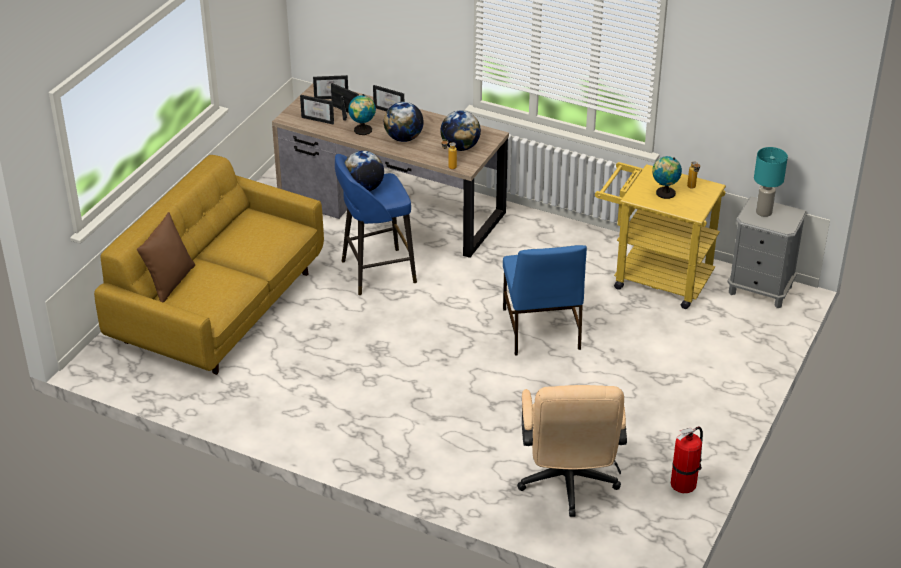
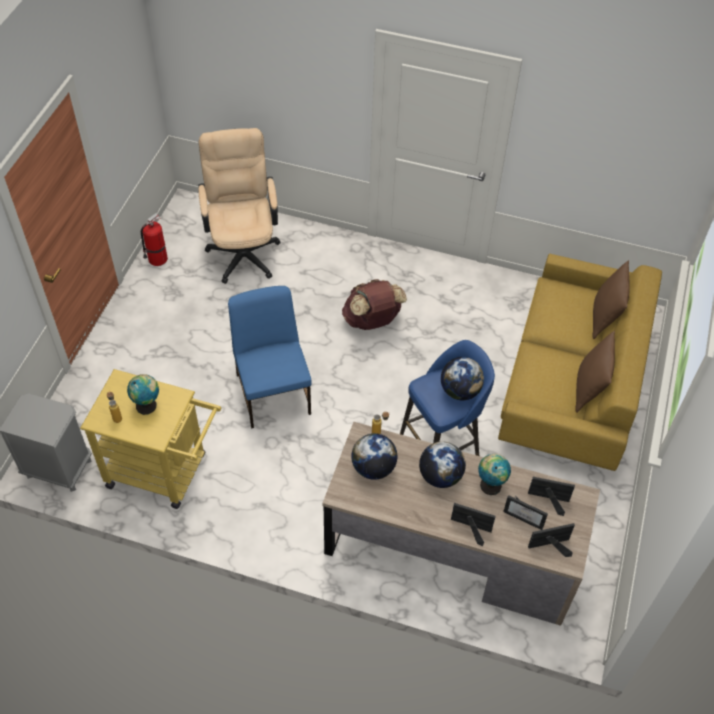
camera: 170 degrees right, 15 degrees up
(225, 228) = (589, 389): none -> brown pillow
(416, 386) = (372, 321): none -> brown backpack
(763, 212) = (45, 421): turquoise table lamp -> none

